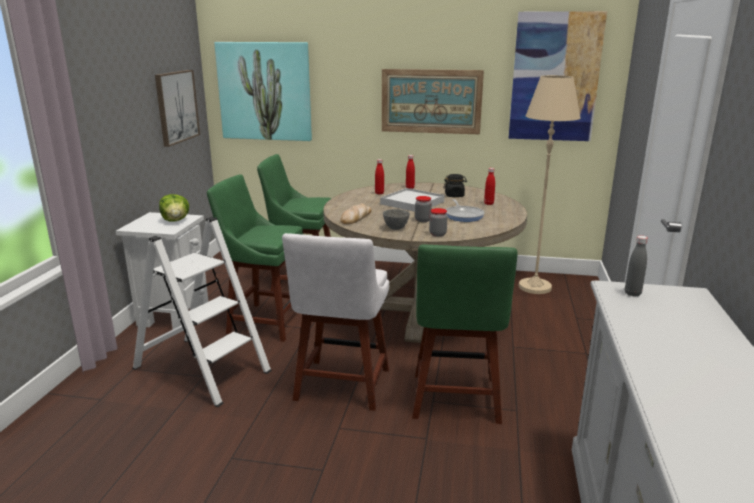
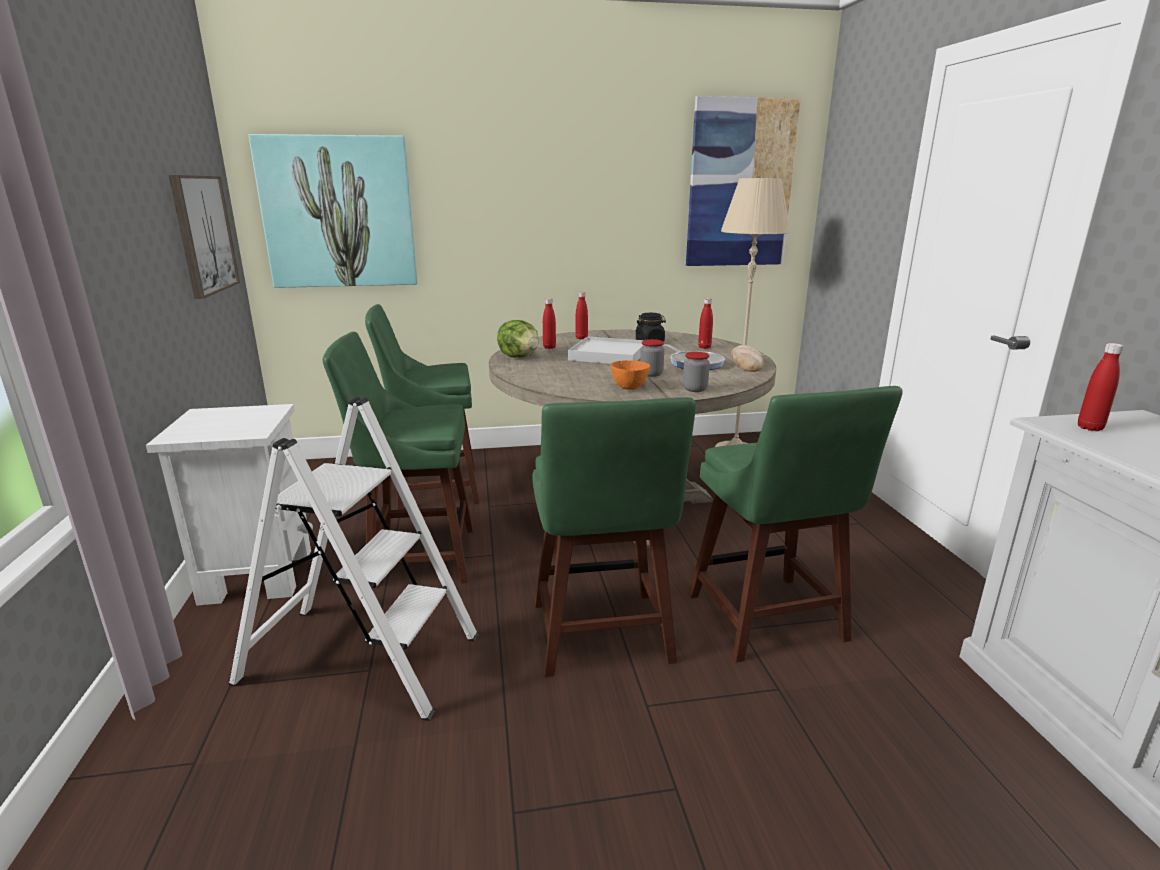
camera: 20 degrees left, 0 degrees up
(176, 220) = (251, 416): lettuce -> lettuce (519, 357)
(340, 387) = (602, 637): white chair -> green chair
(356, 217) = (555, 379): bread -> bread (747, 363)
(395, 228) = (628, 388): grey bowl -> orange bowl
(431, 101) = (586, 220): picture -> none
(632, 293) = (1090, 428): grey bottle -> red bottle

